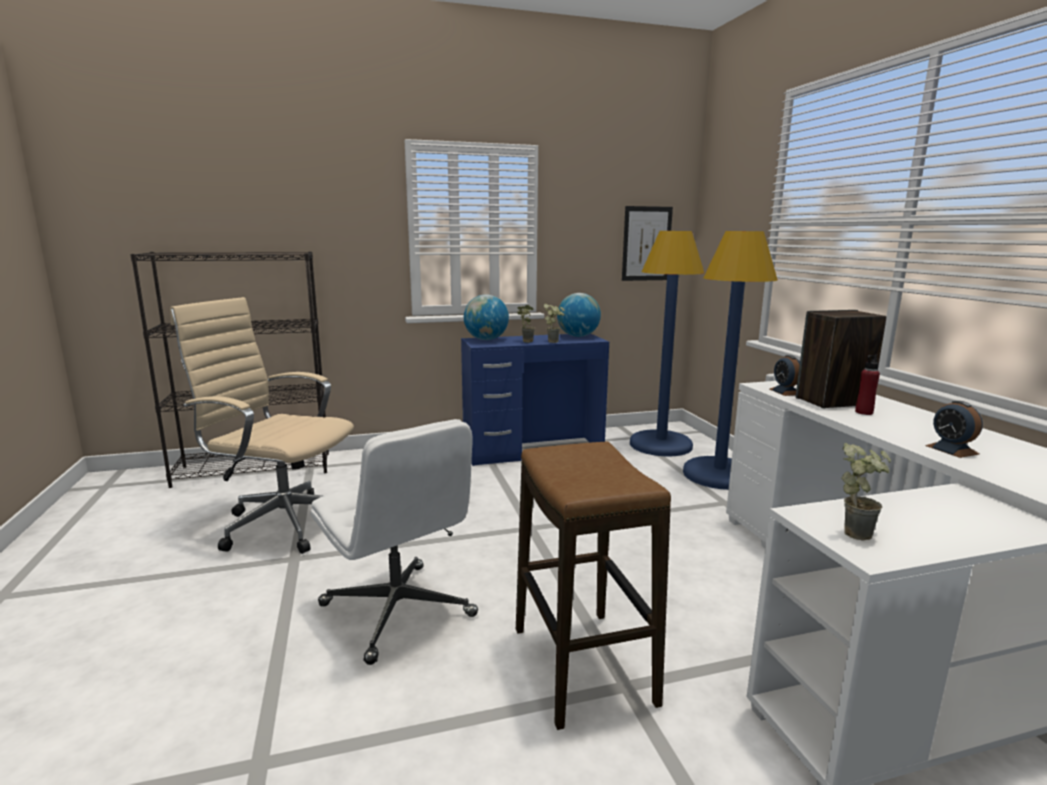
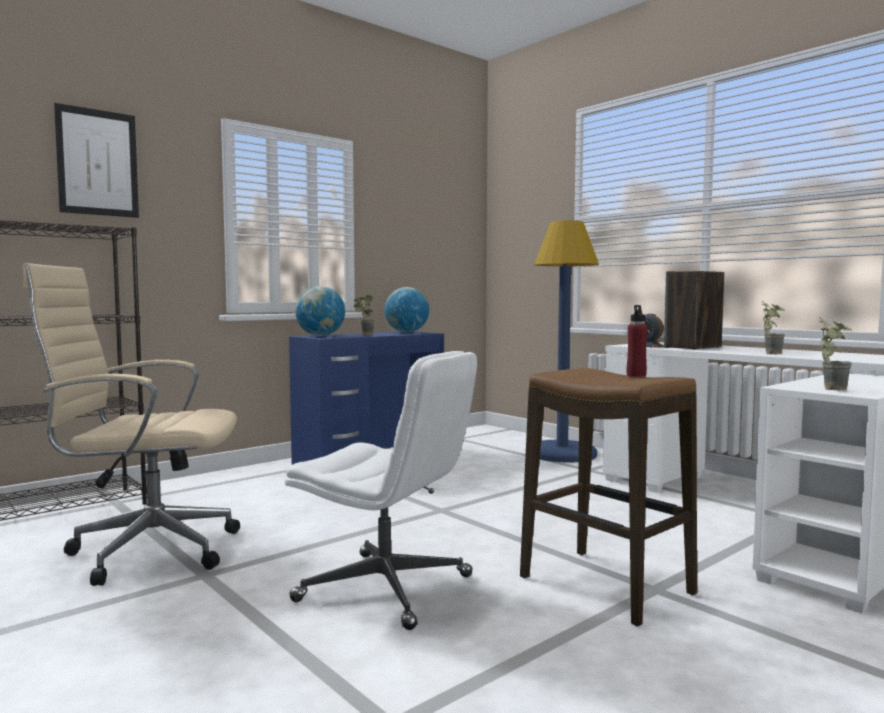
camera: 25 degrees left, 10 degrees down
(554, 341) = (393, 334): potted plant -> potted plant (771, 353)
(646, 243) = (448, 246): picture -> picture (97, 162)
(660, 445) = (488, 441): blue floor lamp -> none
(864, 412) = (724, 349): red bottle -> red bottle (636, 375)
(952, 450) = (813, 356): alarm clock -> none

